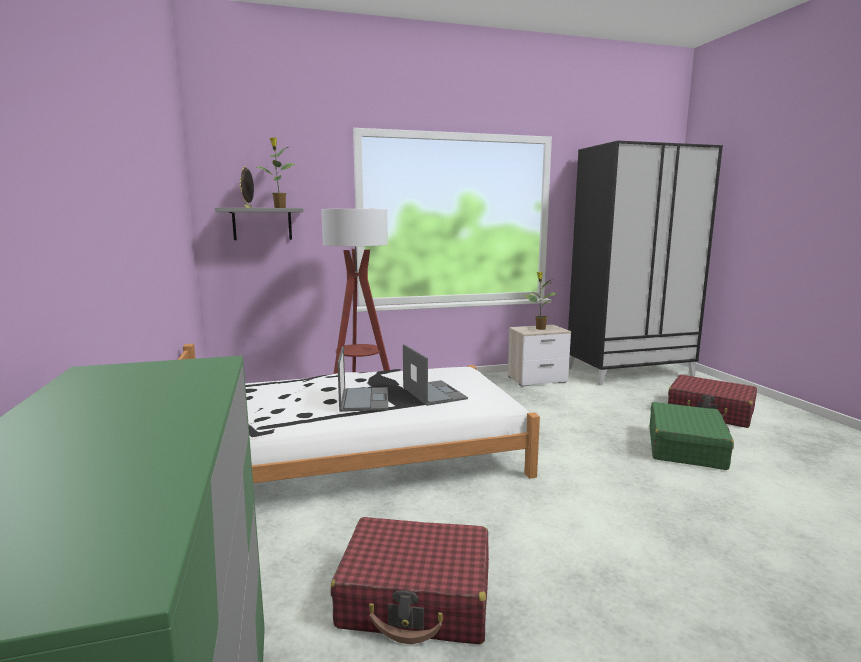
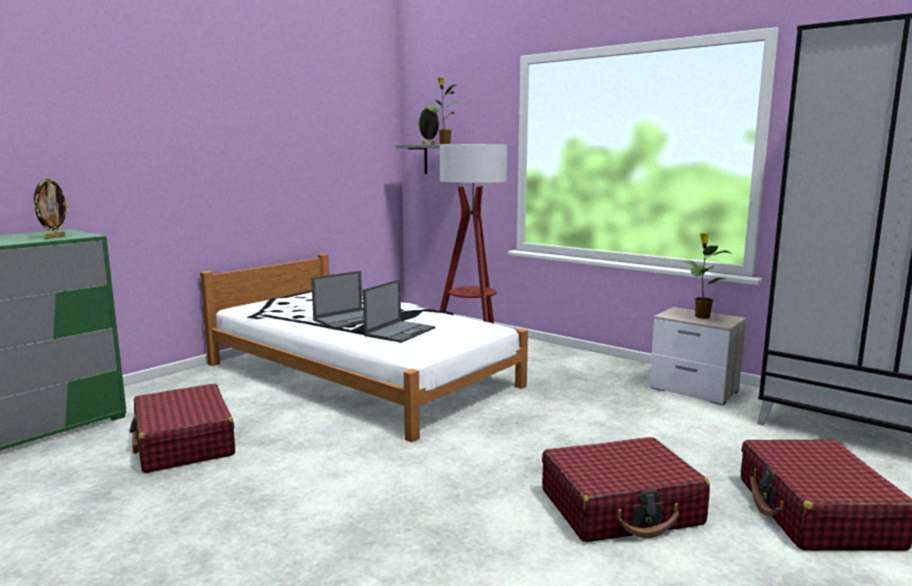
camera: 55 degrees right, 0 degrees up
(192, 376) = (54, 237): none -> picture frame
(686, 447) = (621, 508): green suitcase -> red suitcase

